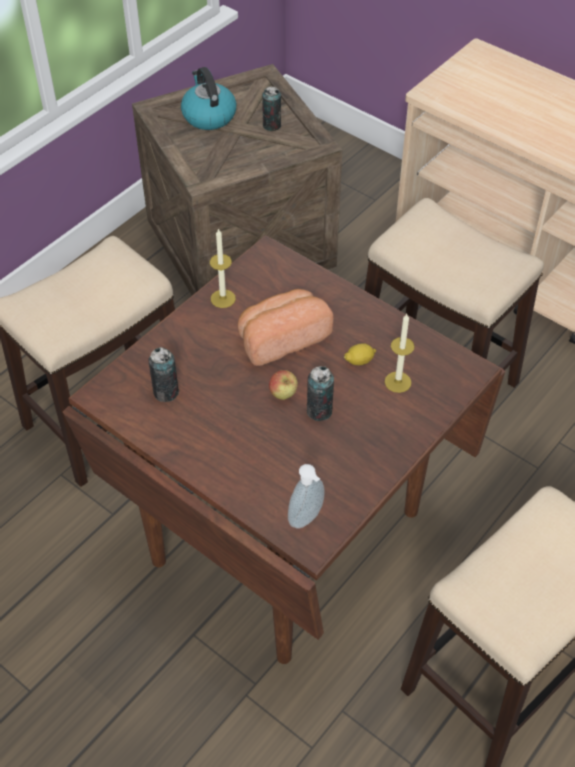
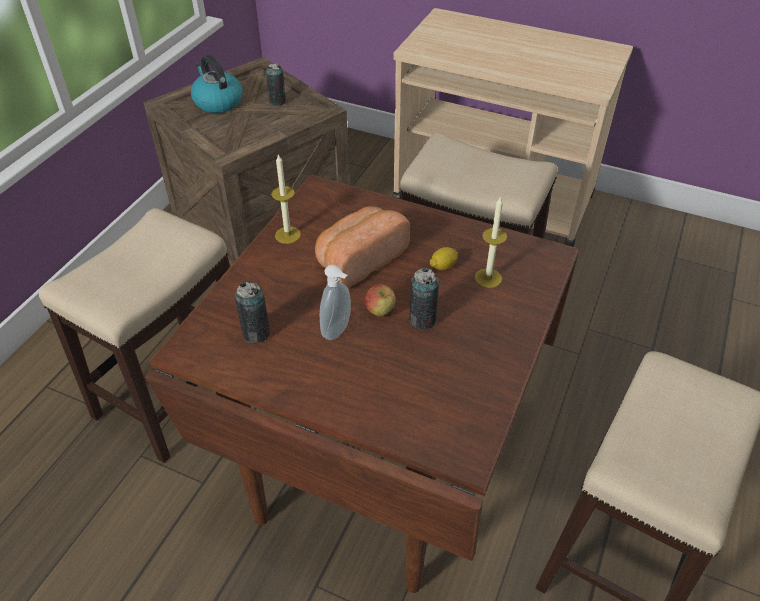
camera: 15 degrees left, 5 degrees down
(307, 519) = (452, 431): soap dispenser -> soap dispenser (338, 331)

